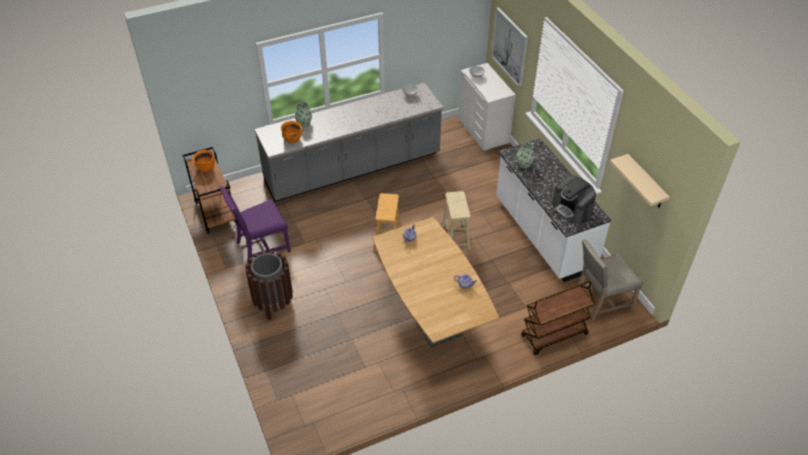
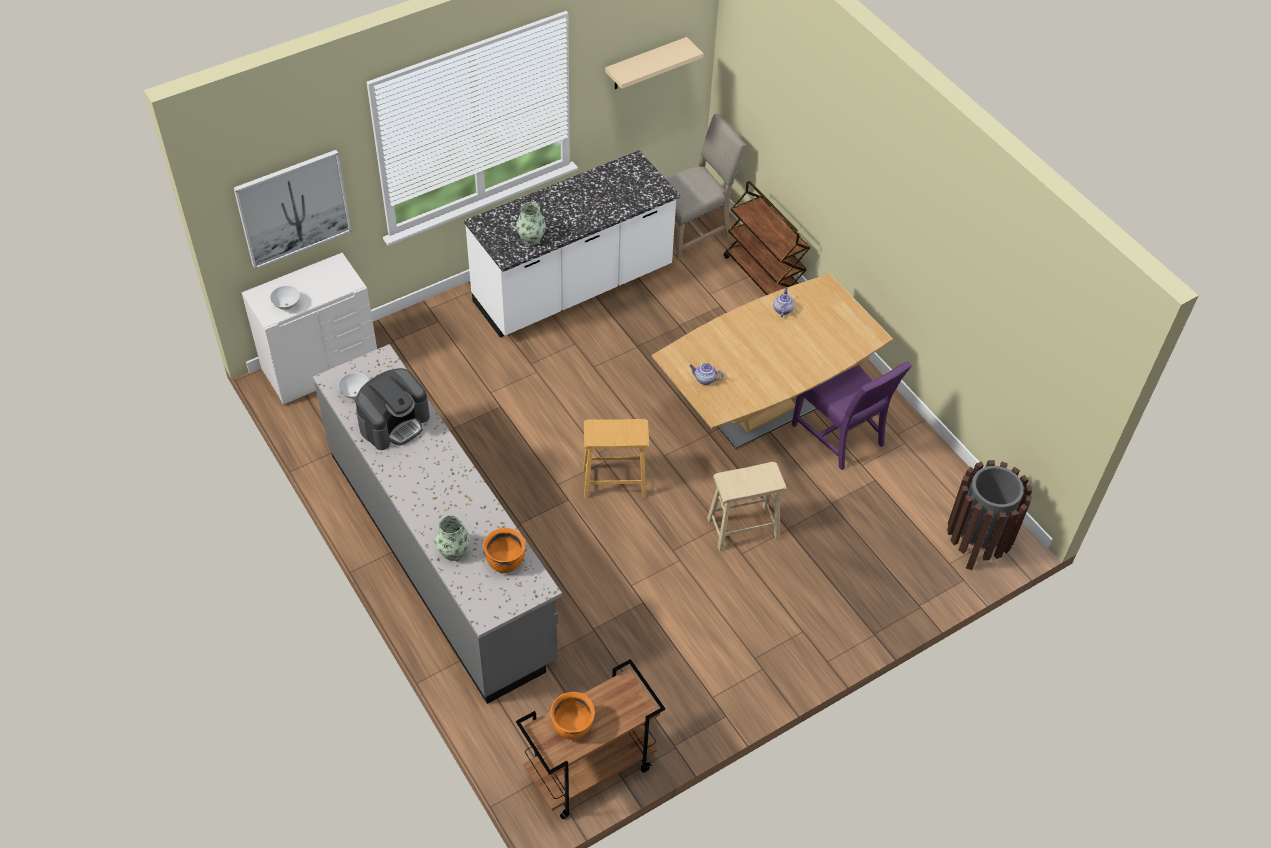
camera: 100 degrees left, 5 degrees up
(261, 246) = (664, 669): purple chair -> purple chair (841, 435)
(273, 303) = (787, 622): brown trash can -> brown trash can (976, 543)
(455, 237) = (595, 391): beige stool -> beige stool (743, 527)
(572, 208) = (623, 187): coffee machine -> coffee machine (394, 422)
(600, 301) = (692, 229): beige chair -> beige chair turned 90 degrees counterclockwise

